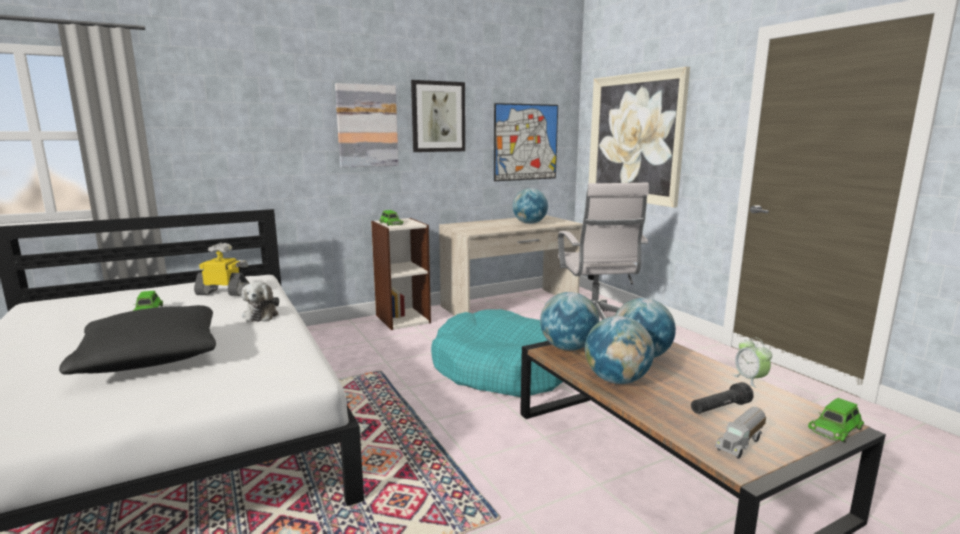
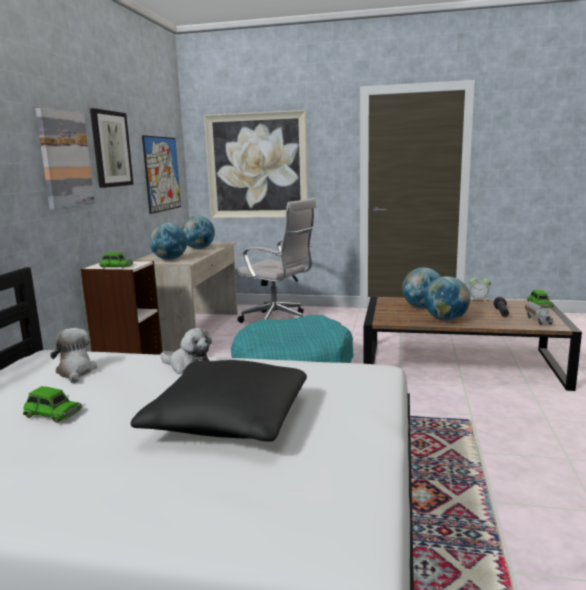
camera: 50 degrees left, 0 degrees up
(224, 292) = (76, 371): toy robot -> plush toy
(568, 348) = (386, 316): globe -> globe (169, 259)

